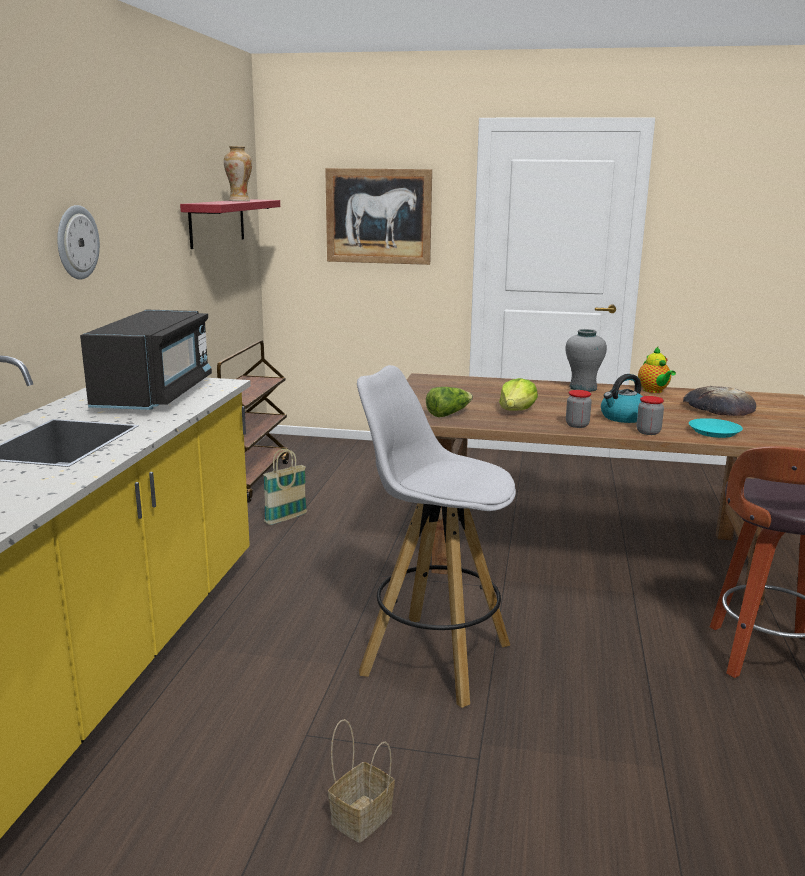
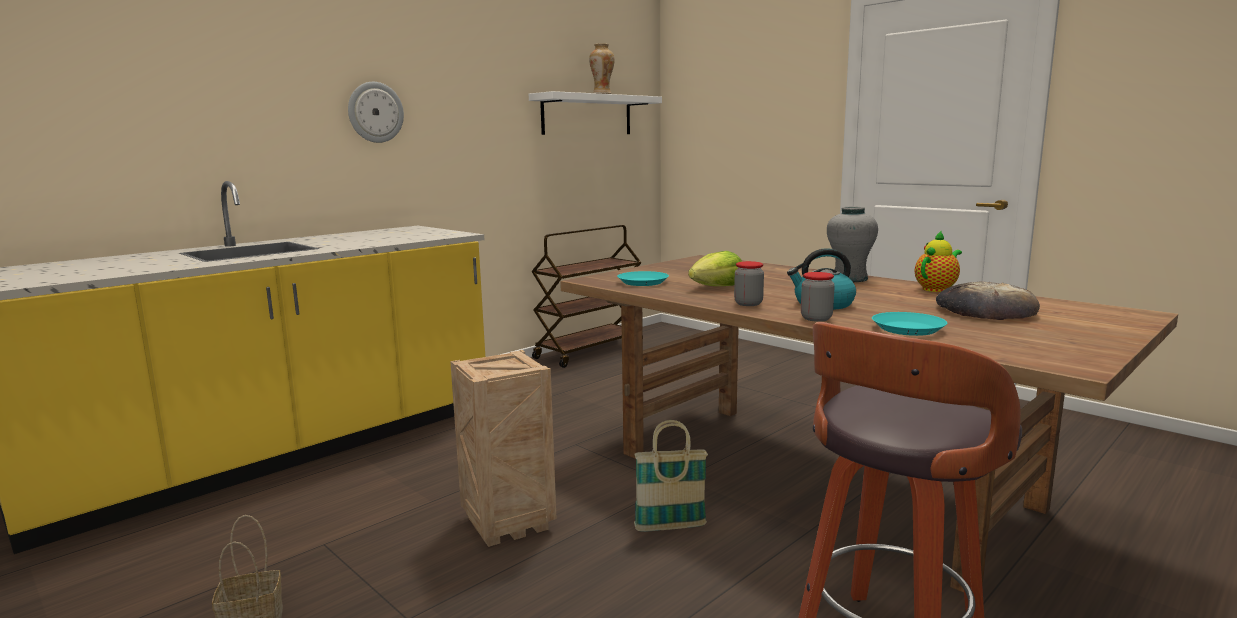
camera: 35 degrees right, 5 degrees down
(155, 394) = (391, 236): black microwave -> none
(217, 222) = (587, 115): red shelf -> white shelf
(286, 518) = (571, 384): basket -> basket (670, 527)
(378, 216) = (755, 108): picture -> none
(433, 658) = (509, 522): white stool -> crate
(448, 414) = (642, 282): lettuce -> turquoise plate
(654, 391) = (937, 289): teapot -> teapot turned 150 degrees counterclockwise

